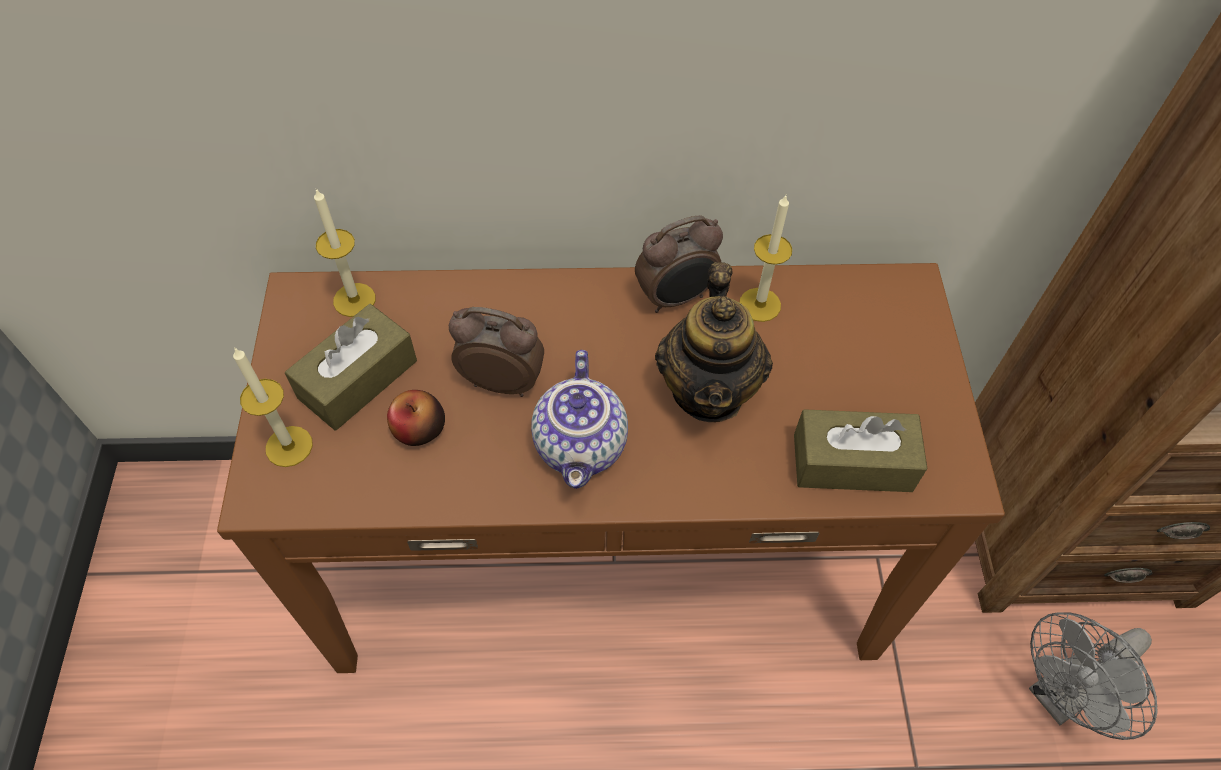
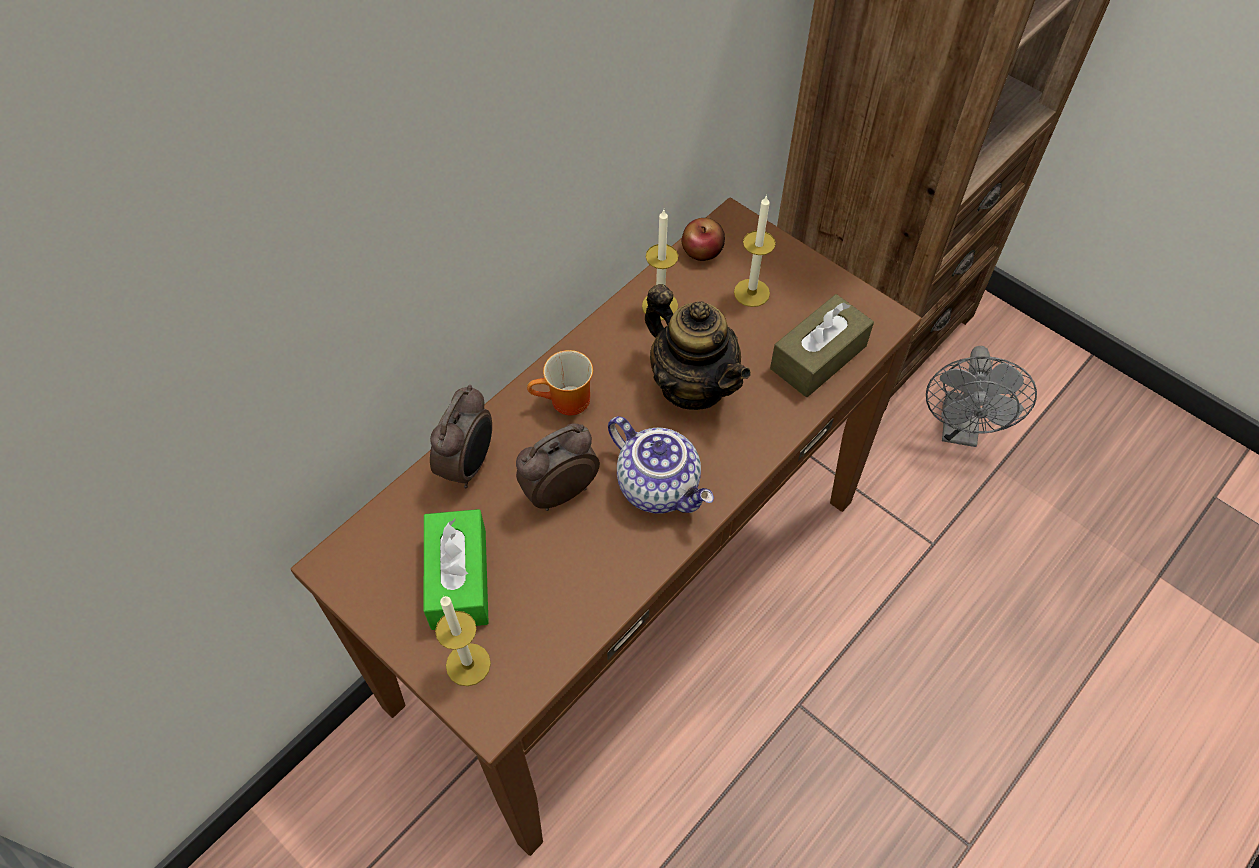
camera: 45 degrees left, 0 degrees up
(354, 300) = (385, 530): candle -> candle (751, 293)
(358, 379) = (459, 578): brown tissue box -> green tissue box
(419, 429) = (543, 571): apple -> apple (702, 251)
(590, 319) = (566, 403): none -> mug
(676, 298) = (604, 344): alarm clock -> alarm clock (469, 465)

